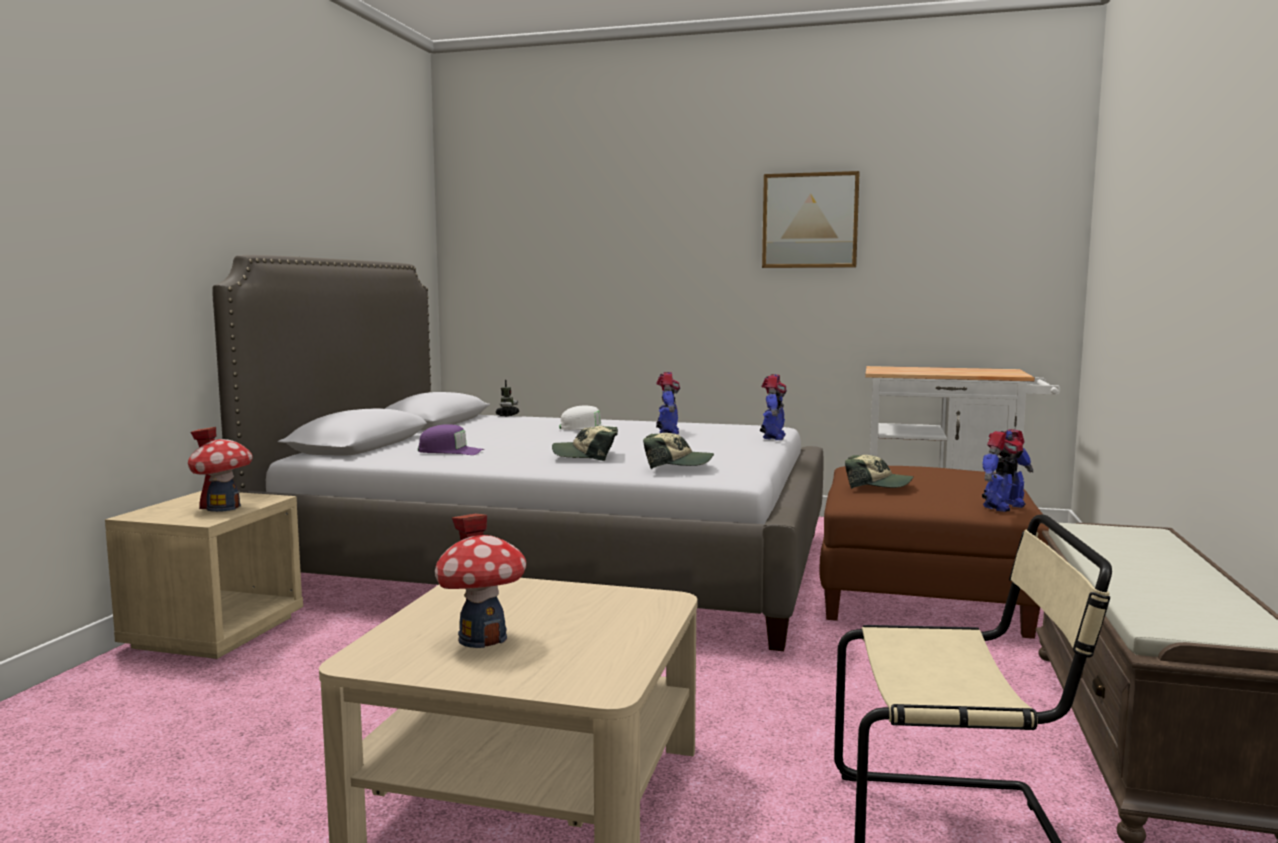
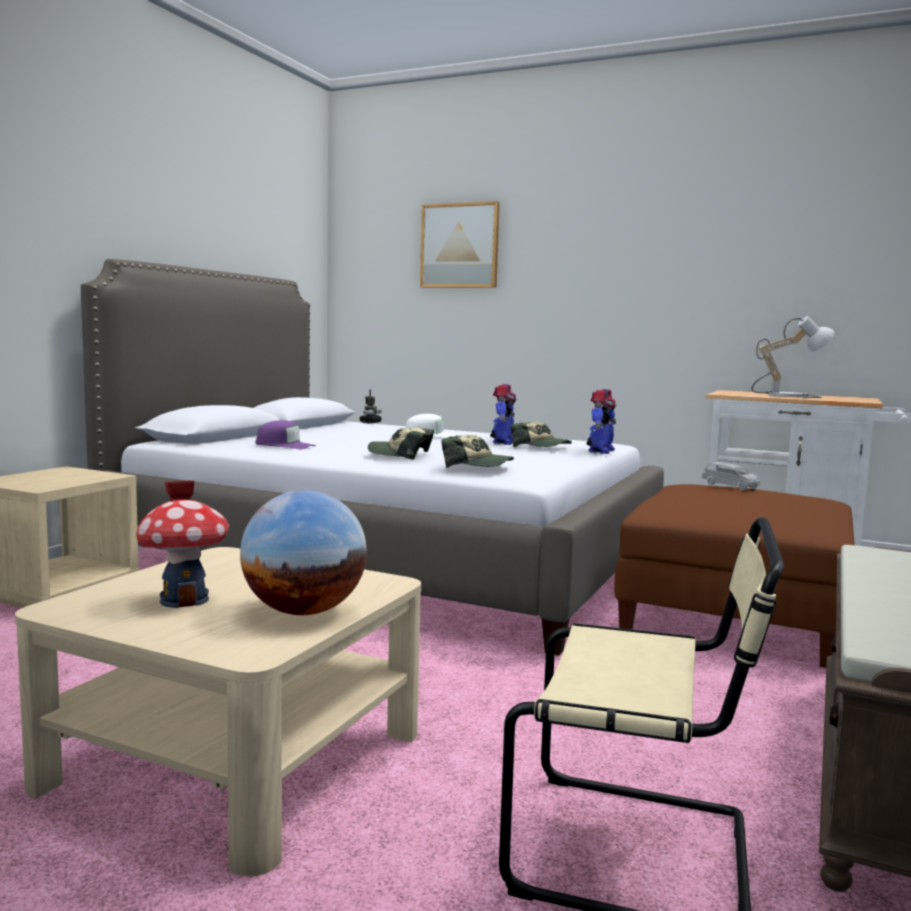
camera: 10 degrees right, 0 degrees up
(223, 507) = (66, 479): toy house -> none
(612, 639) = (303, 611): none -> globe
(810, 220) = (668, 244): picture -> picture (460, 246)
(877, 485) = (687, 501): cap -> cap (541, 447)
(905, 466) = (731, 486): none -> grey toy car
(939, 370) = (788, 395): none -> table lamp
(1002, 506) = (807, 528): toy robot -> none

